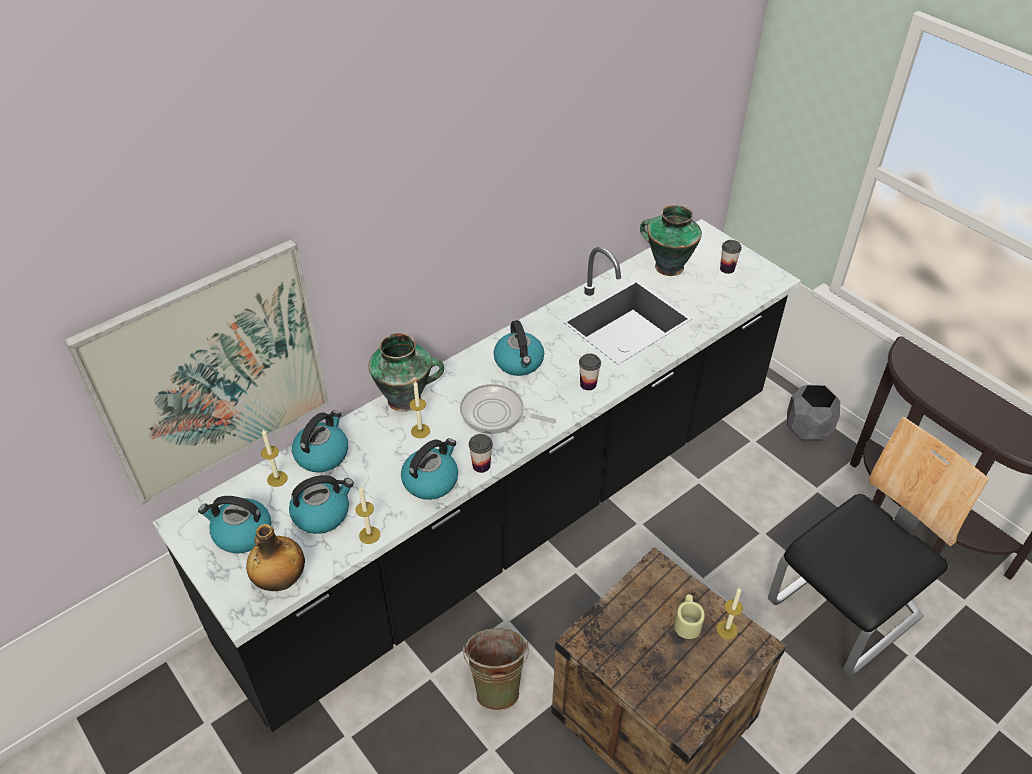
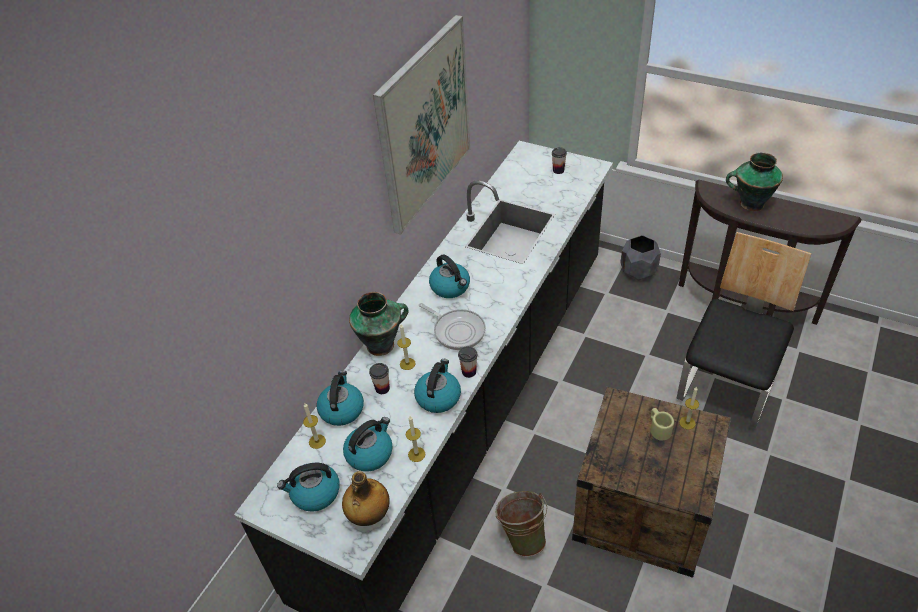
camera: 20 degrees left, 0 degrees up
(211, 372) = (253, 371): picture -> picture (424, 125)
(496, 414) = (457, 330): frying pan -> frying pan turned 135 degrees counterclockwise
(588, 384) = (510, 285): cup -> cup (382, 388)
(667, 266) = (515, 182): vase -> vase (750, 203)

